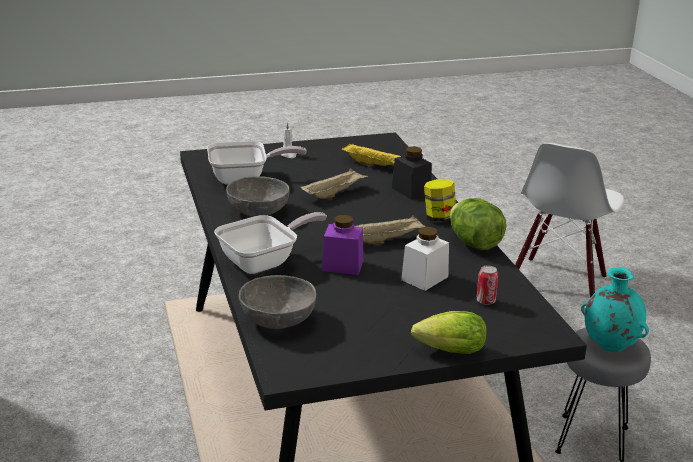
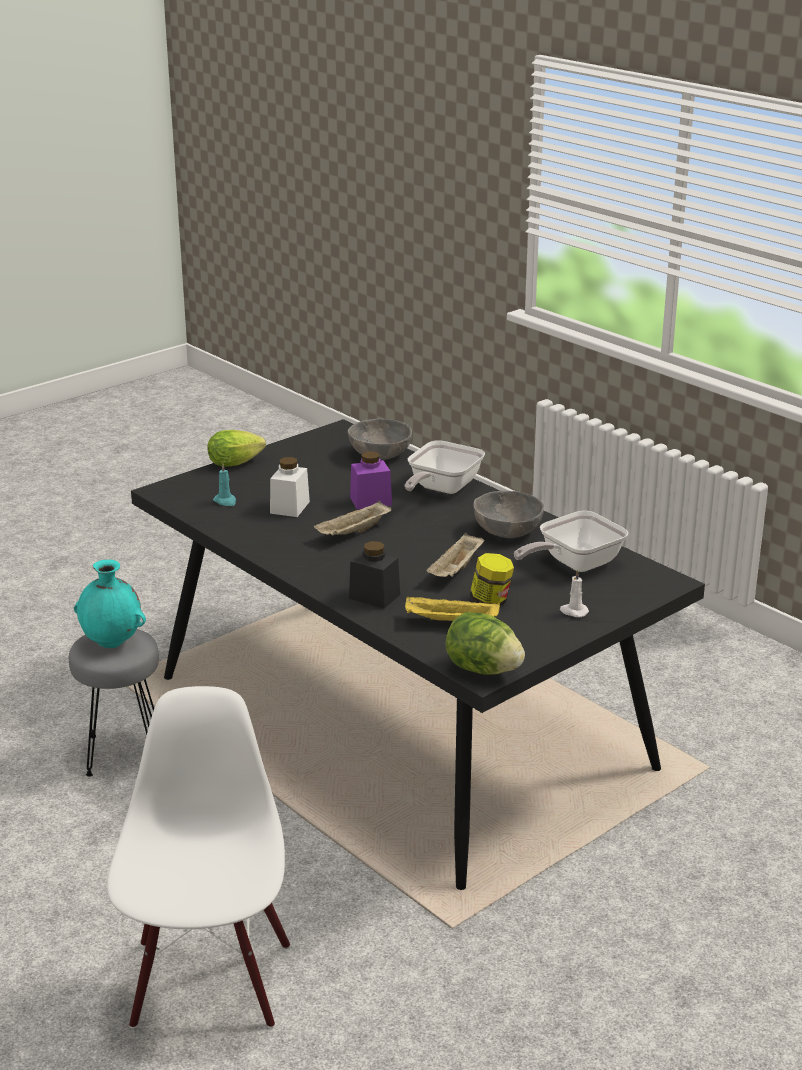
camera: 155 degrees right, 0 degrees up
(439, 218) = (317, 569): jar -> jar (491, 601)
(474, 243) = (263, 549): lettuce -> lettuce (483, 669)
(485, 301) = (225, 501): can -> turquoise candle

